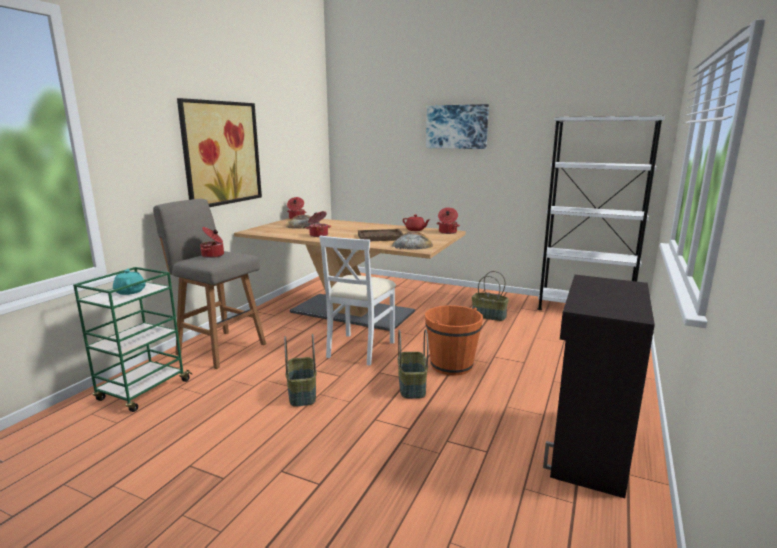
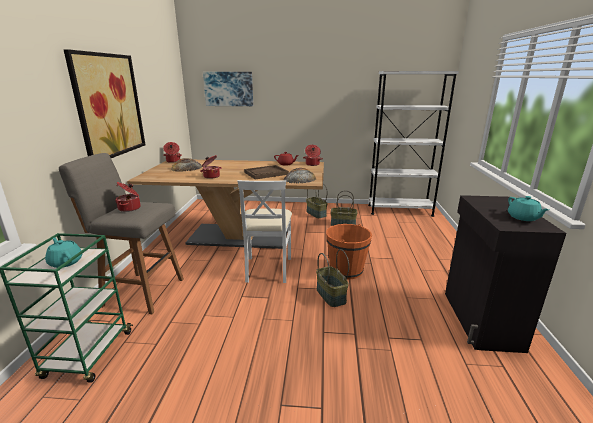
camera: 20 degrees left, 5 degrees up
(301, 393) = (247, 321): basket -> basket (315, 214)
(457, 127) = (299, 78): picture -> picture (229, 89)
(620, 304) = (523, 218): none -> turquoise teapot

